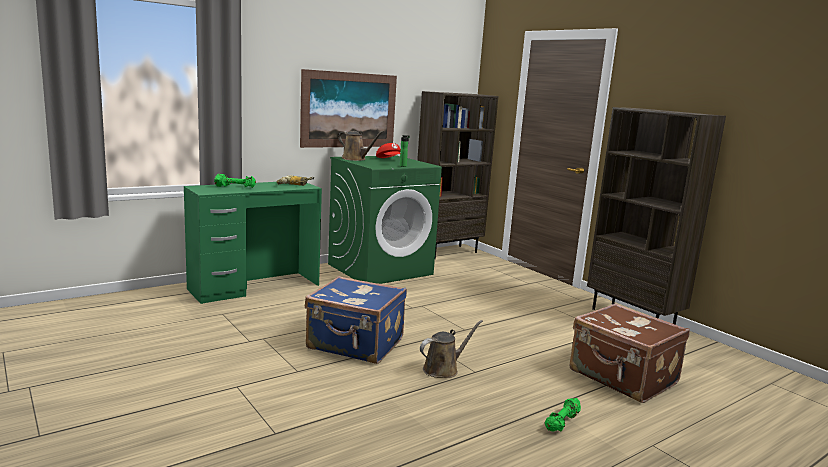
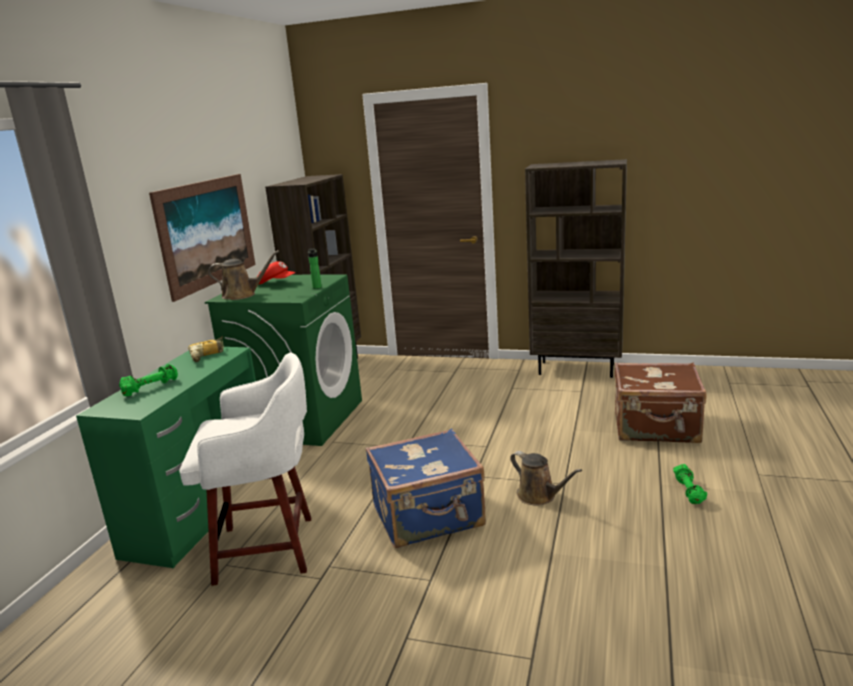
camera: 35 degrees left, 5 degrees up
(252, 317) = (269, 548): none -> white stool
(443, 369) = (539, 496): brown watering can -> brown watering can turned 120 degrees clockwise

